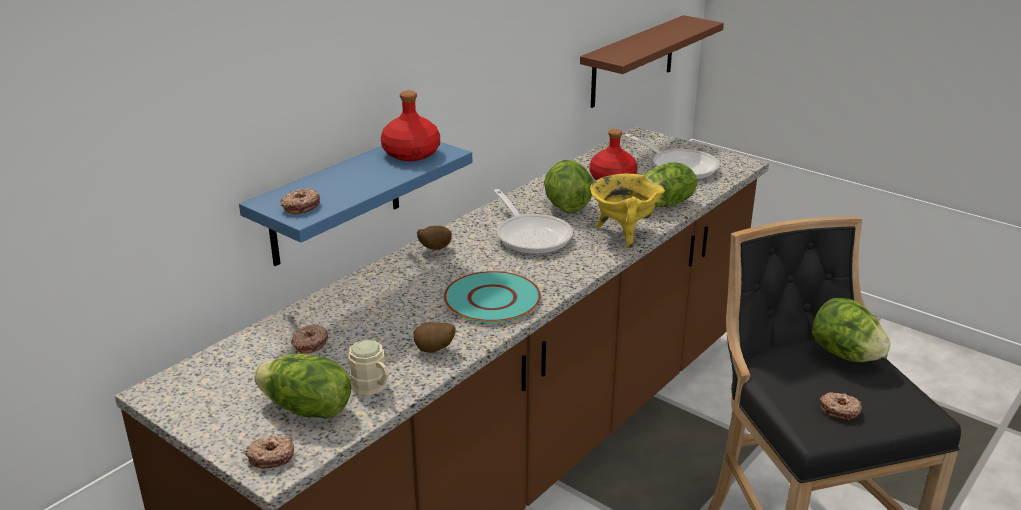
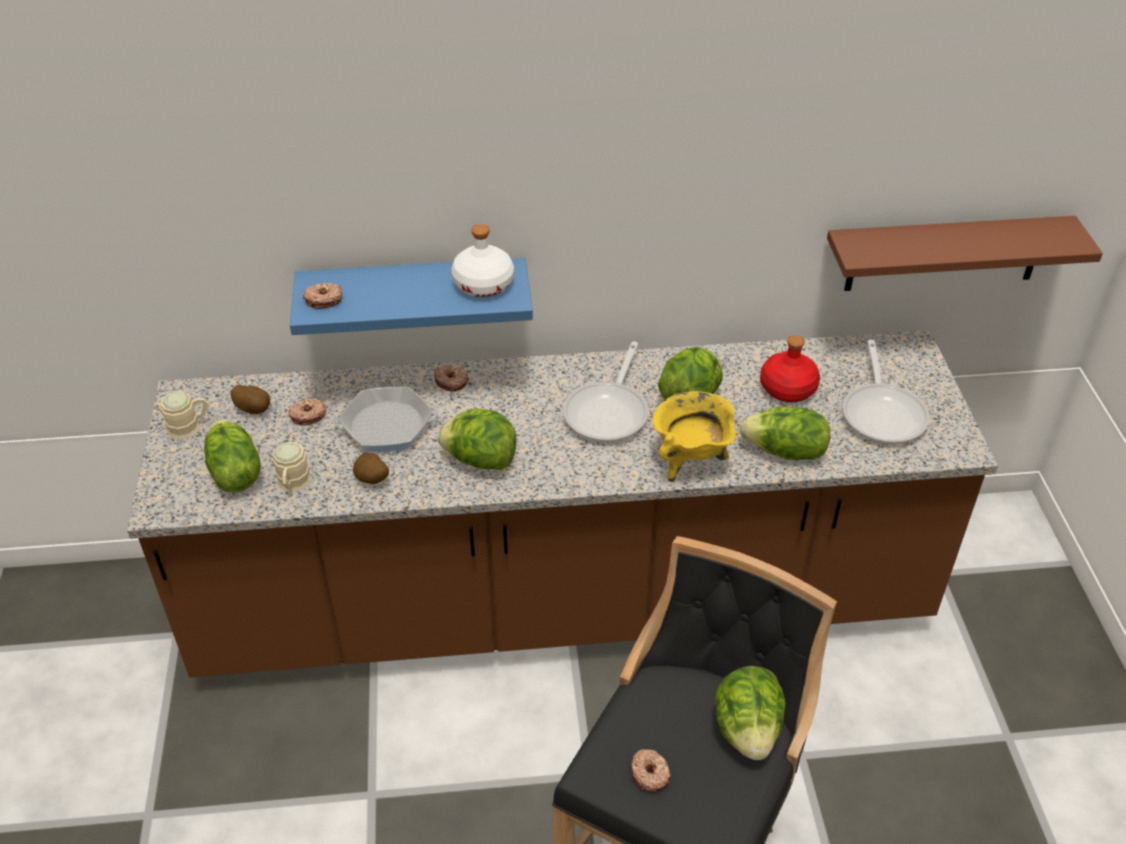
camera: 45 degrees right, 15 degrees up
(206, 405) = (190, 426): none -> beige mug
(271, 456) = (169, 496): donut -> donut (451, 381)
(388, 317) = (387, 426): none -> frying pan
(412, 153) = (483, 284): red bottle -> white bottle
(434, 248) = (514, 376): potato -> potato (254, 409)
(493, 299) = (480, 460): turquoise plate -> lettuce

